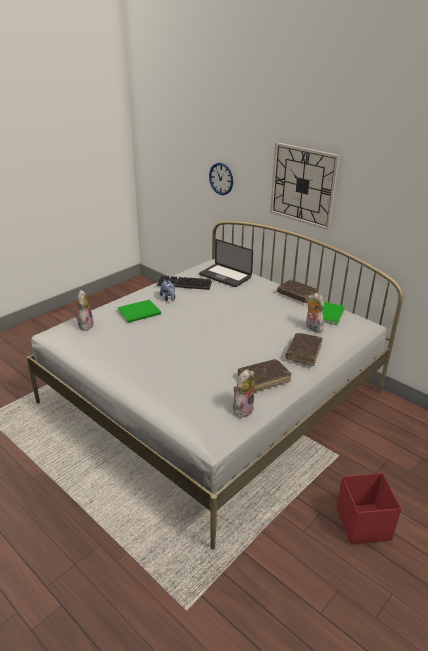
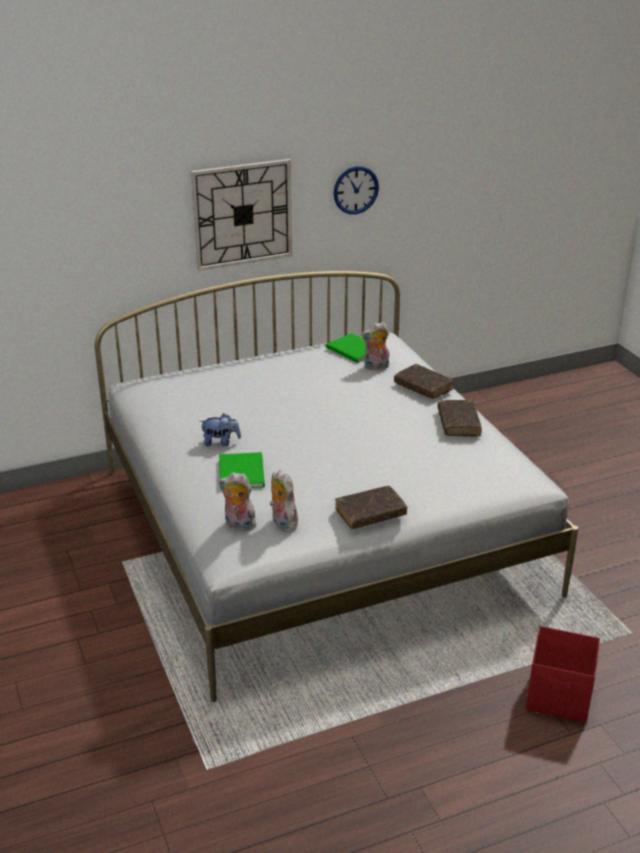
camera: 65 degrees left, 0 degrees up
(183, 284) = (189, 422): keyboard -> none
(221, 179) = (91, 257): wall clock -> wall clock (355, 190)
(225, 276) = (196, 385): laptop -> none
(242, 409) = (501, 451): plush toy -> plush toy (282, 523)
(297, 295) = (293, 353): brown book -> brown book (370, 513)
(363, 524) = (571, 495): red storage box -> red storage box (560, 697)

